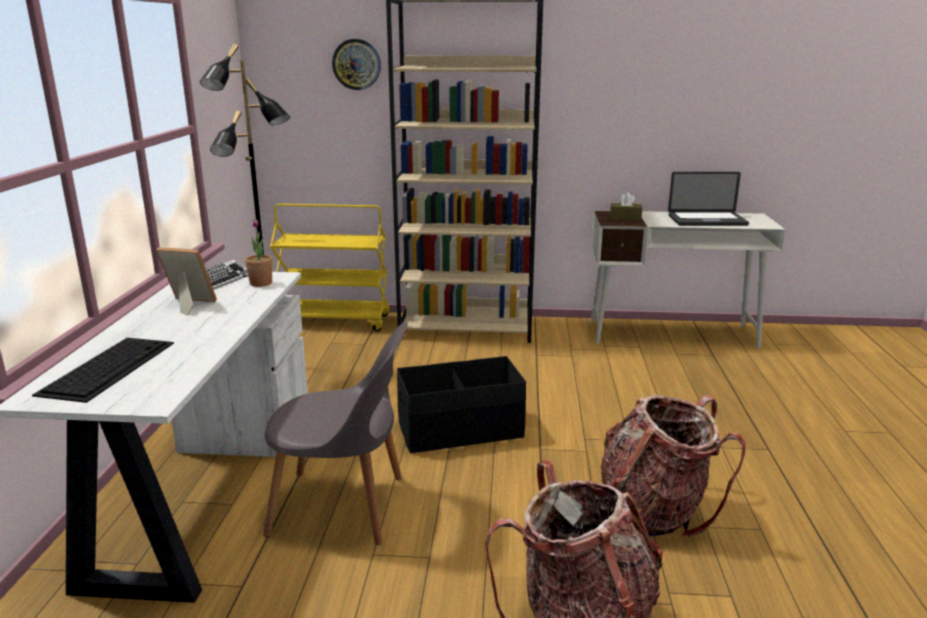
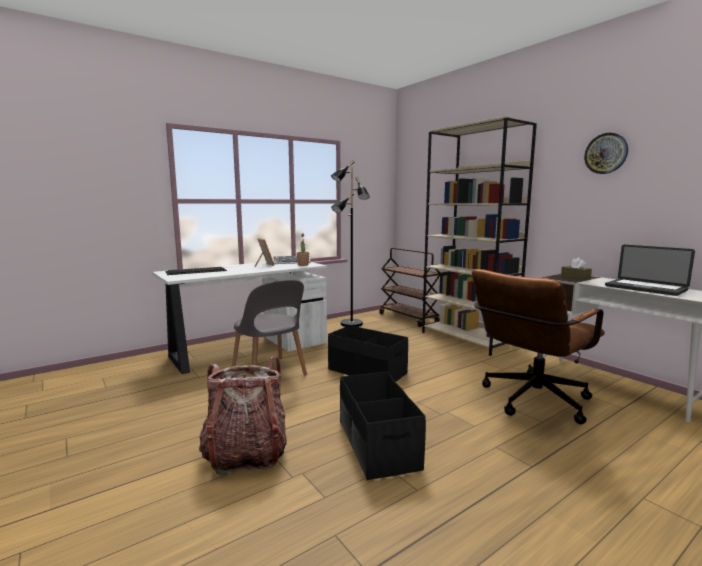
camera: 50 degrees right, 10 degrees down
(334, 321) = (409, 318): yellow cart -> brown cart
(356, 64) = (438, 174): wall clock -> wall clock (606, 153)
(654, 511) = (377, 445): backpack -> black storage box
(657, 384) = (530, 402): none -> brown office chair

